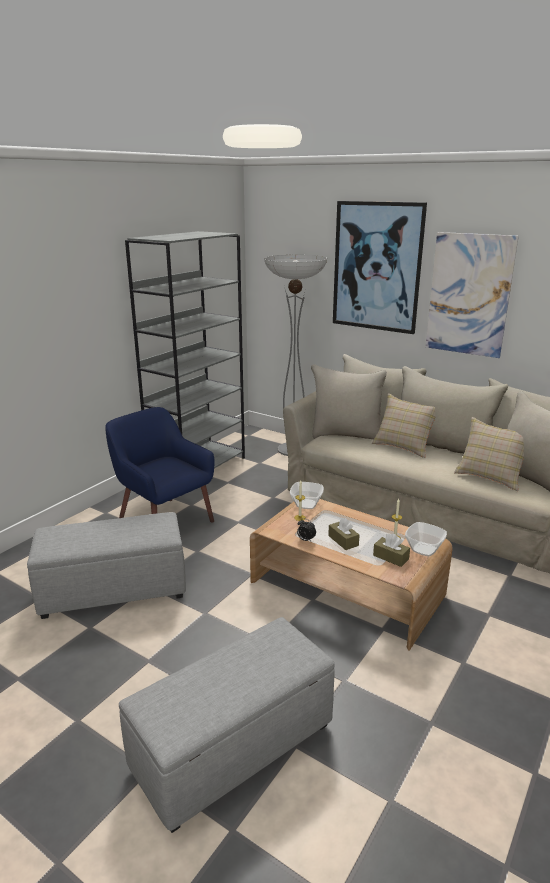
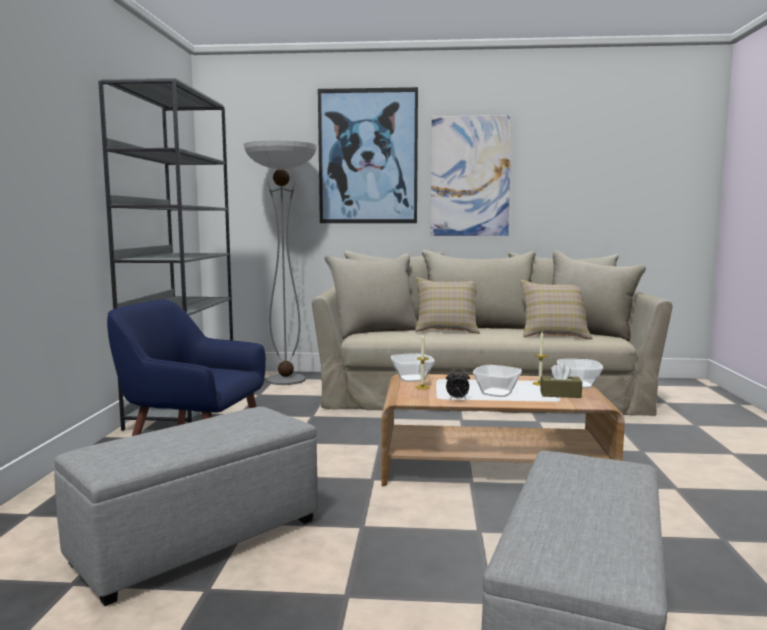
camera: 30 degrees left, 15 degrees down
(343, 540) = (496, 393): brown tissue box -> bowl

